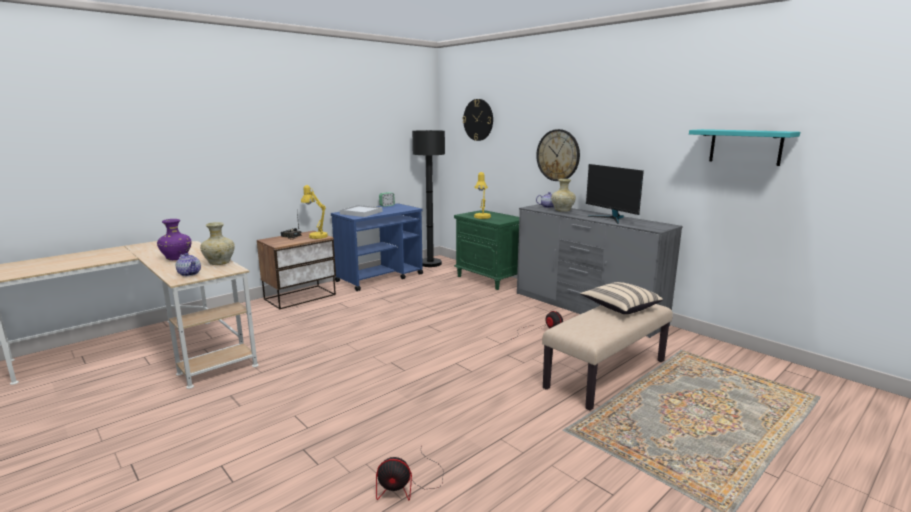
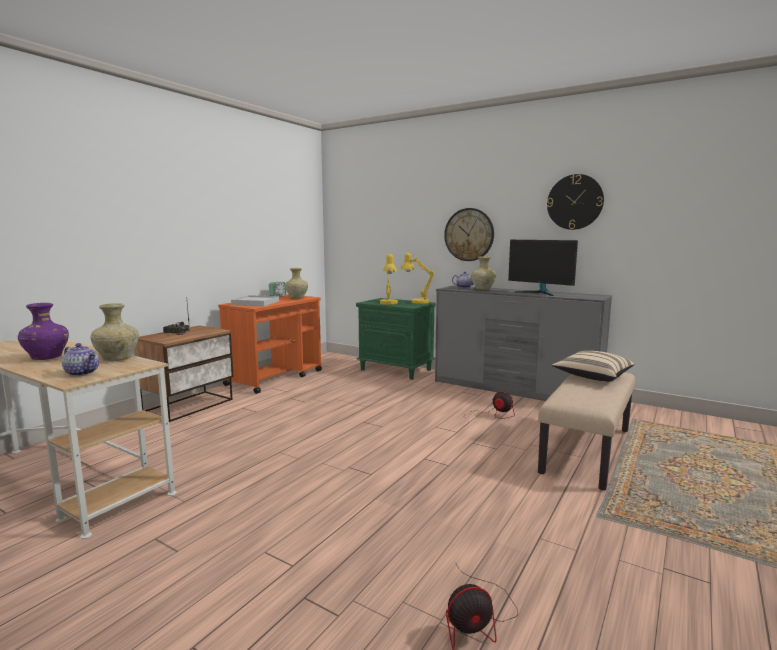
camera: 15 degrees left, 5 degrees down
(316, 236) = (208, 330): yellow table lamp -> yellow table lamp (416, 302)
(380, 277) = (275, 377): blue cart -> orange cart
(400, 208) = (296, 298): none -> beige vase
(430, 263) = (322, 360): black floor lamp -> none
(478, 120) = (372, 203): wall clock -> wall clock (574, 202)
(745, 147) = (673, 213): turquoise shelf -> none

